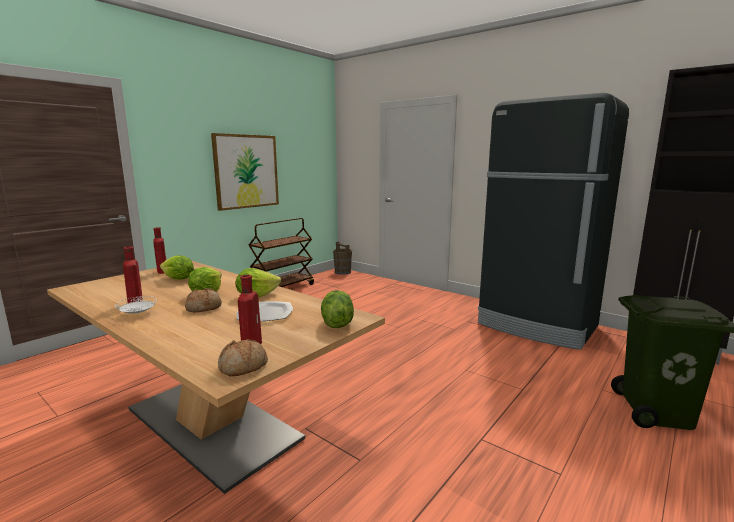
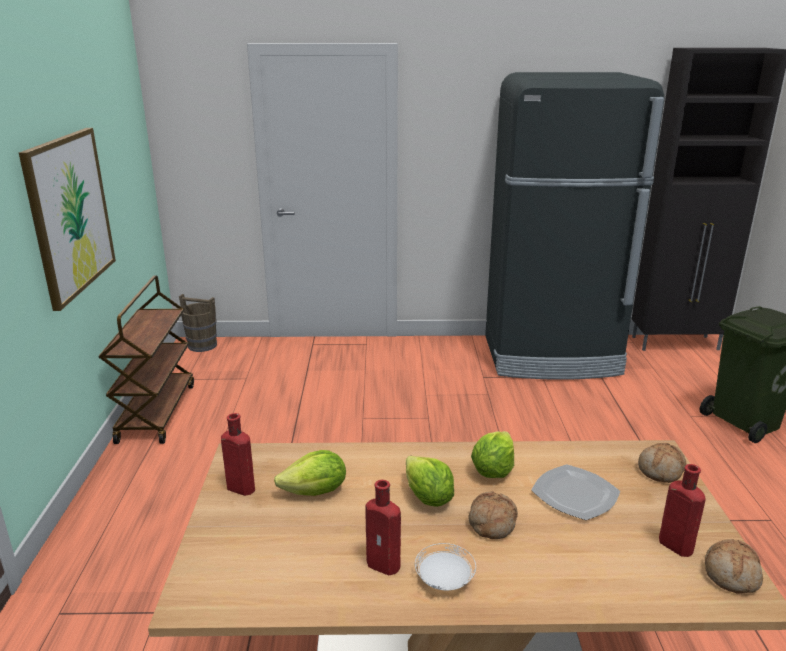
camera: 40 degrees left, 10 degrees up
(336, 323) = (661, 470): lettuce -> bread

